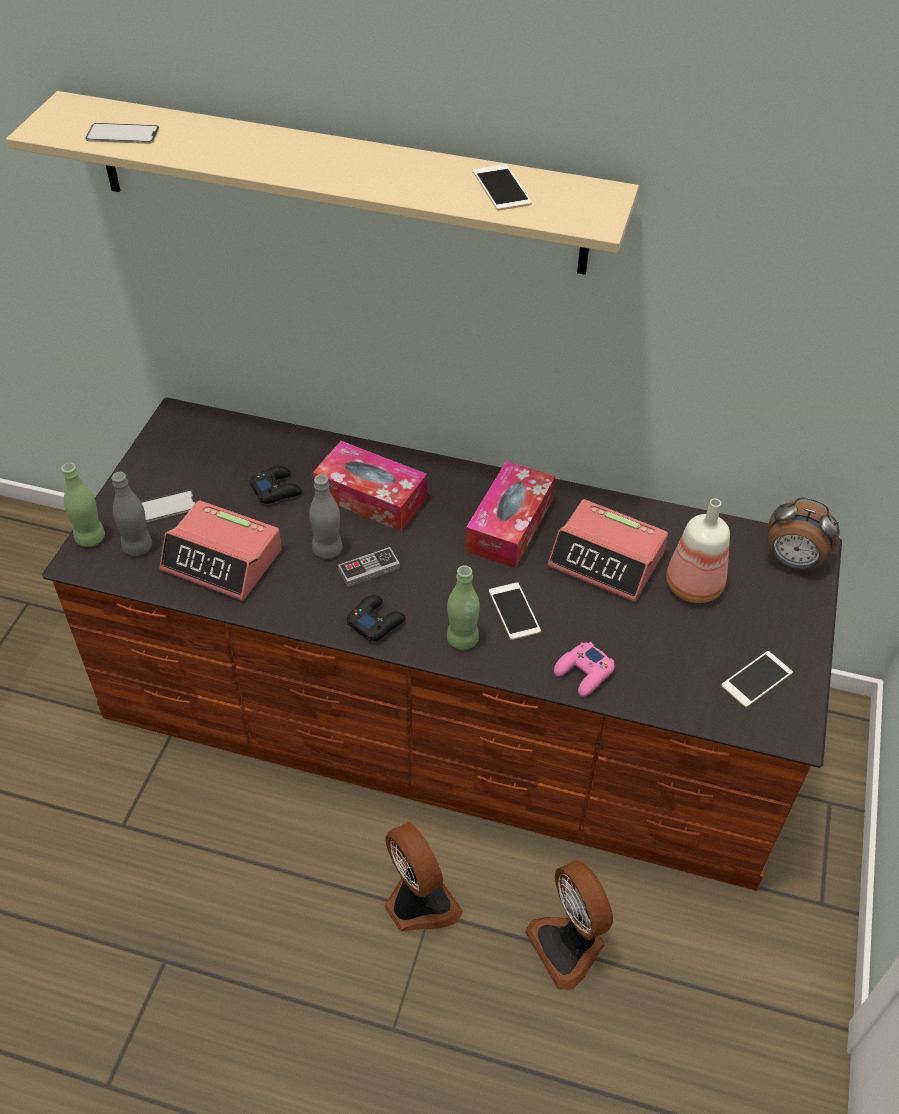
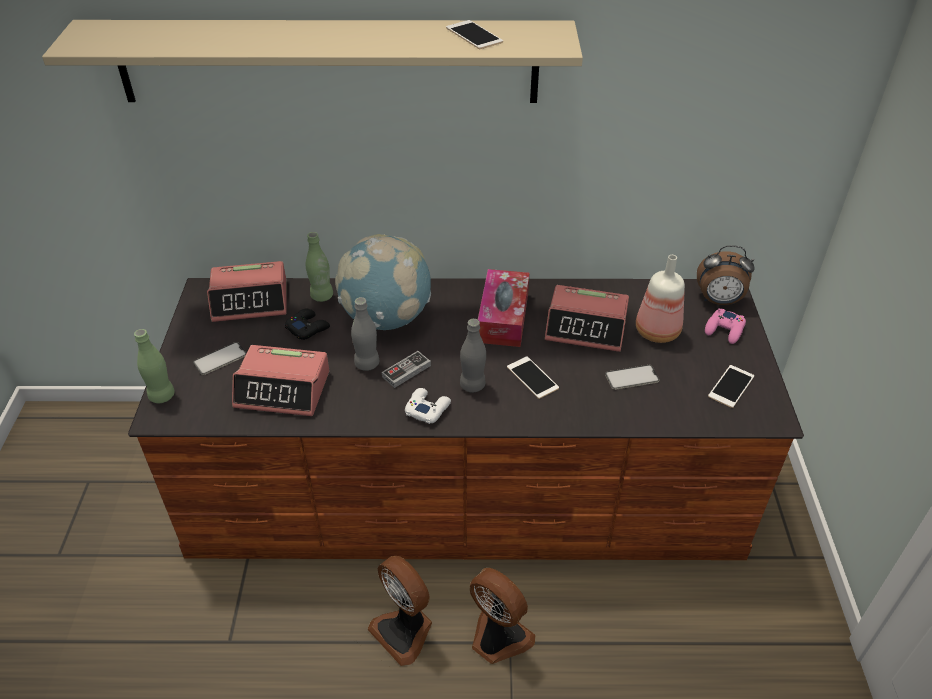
camera: 15 degrees left, 5 degrees down
(122, 134) = (145, 40): phone -> phone (632, 377)
(138, 547) = (206, 394): grey bottle -> grey bottle (472, 385)
(224, 440) = (251, 300): none -> alarm clock
(371, 497) = (387, 318): tissue box -> globe
(376, 622) = (427, 408): black game controller -> white game controller
(462, 639) = (501, 407): green bottle -> green bottle (322, 296)
(569, 945) = (626, 639): fan -> fan (404, 631)
(584, 673) = (604, 410): pink game controller -> pink game controller (724, 330)

